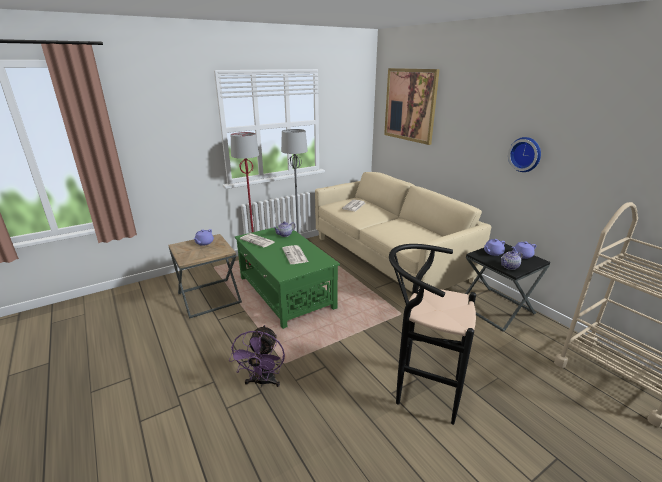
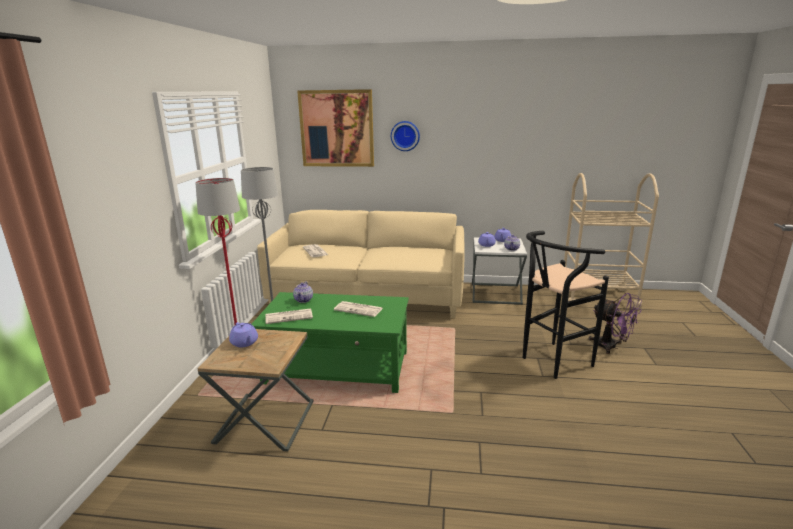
camera: 50 degrees left, 5 degrees down
(263, 382) = (466, 435): purple fan -> purple fan (611, 347)
(496, 309) = (495, 294): black side table -> white side table
(525, 154) = (480, 157): wall clock -> wall clock (405, 136)

